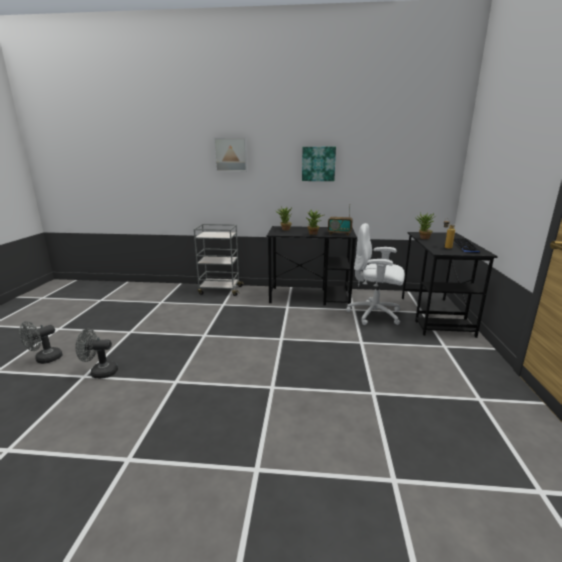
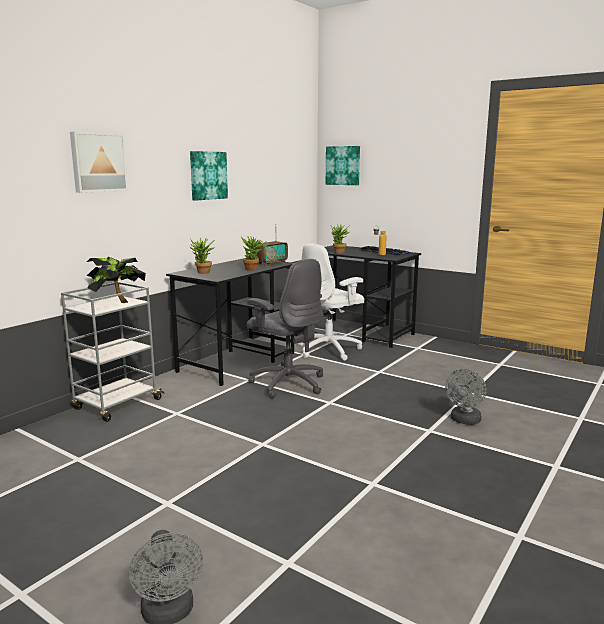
camera: 60 degrees left, 5 degrees down
(100, 372) = (290, 545): grey fan -> grey fan (464, 421)
(221, 234) = (117, 302): none -> potted plant
(295, 318) = (287, 383): none -> grey office chair
(476, 157) = (343, 165): none -> picture

